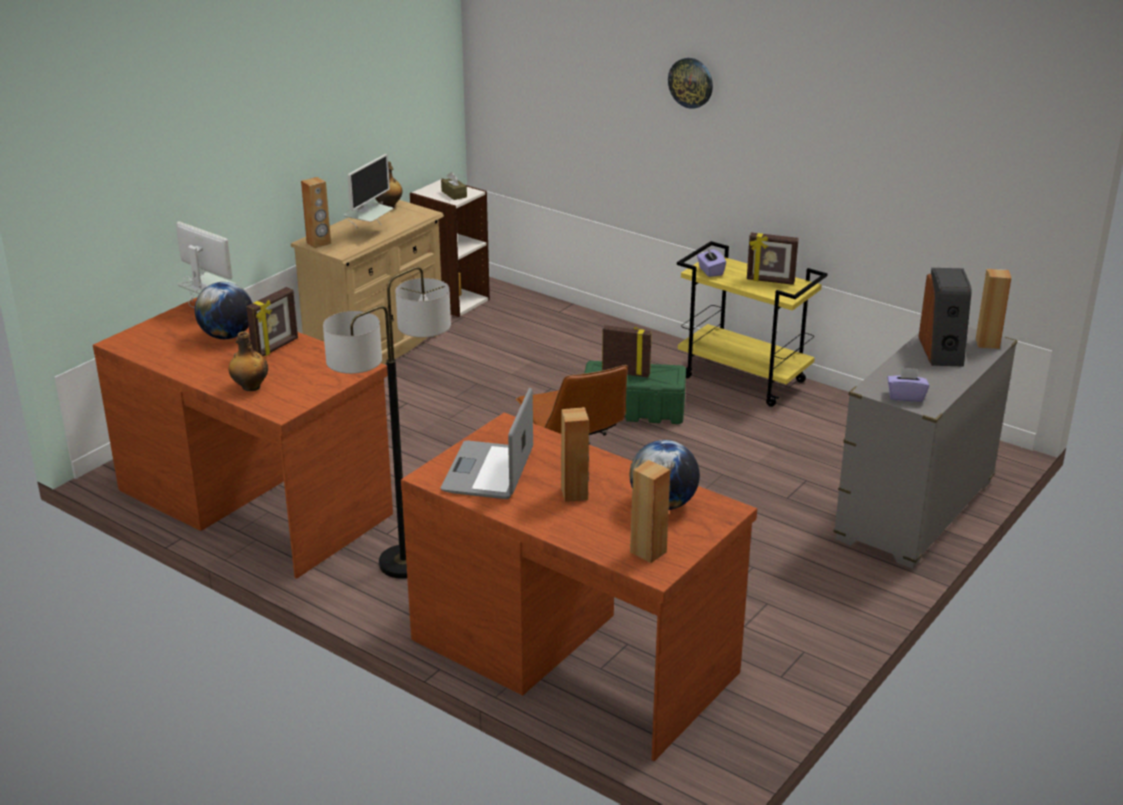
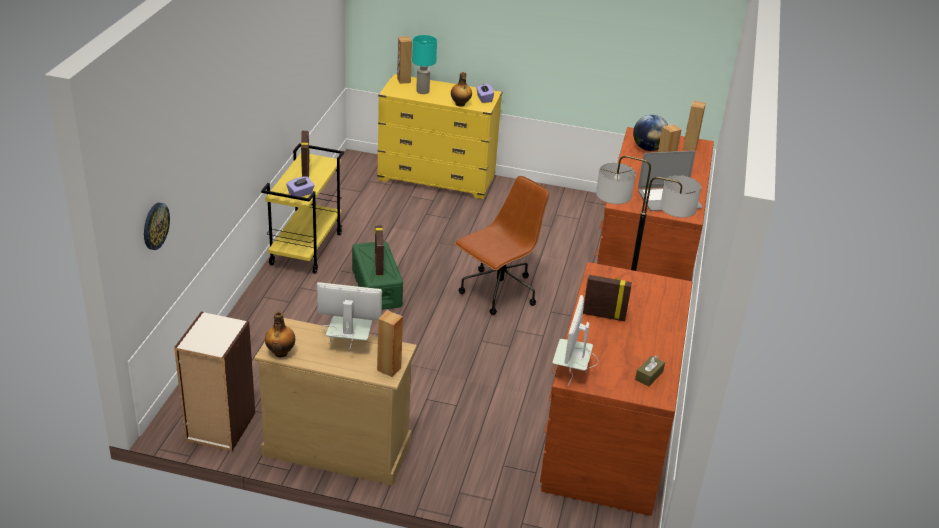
camera: 115 degrees left, 5 degrees up
(227, 336) = (606, 345): globe -> none
(250, 387) = (663, 308): bottle -> bottle (460, 104)
(454, 194) = (217, 328): brown tissue box -> brown tissue box (649, 376)
(691, 82) = (236, 89): wall clock -> wall clock (155, 226)
(914, 511) = (436, 179): grey dresser -> yellow dresser
(942, 351) = (422, 91): speaker -> turquoise table lamp

